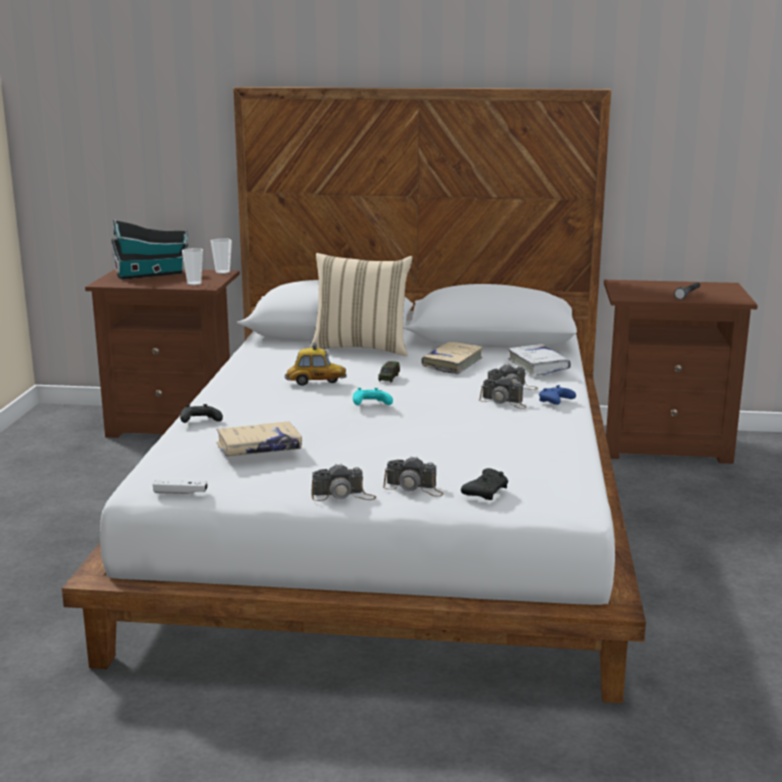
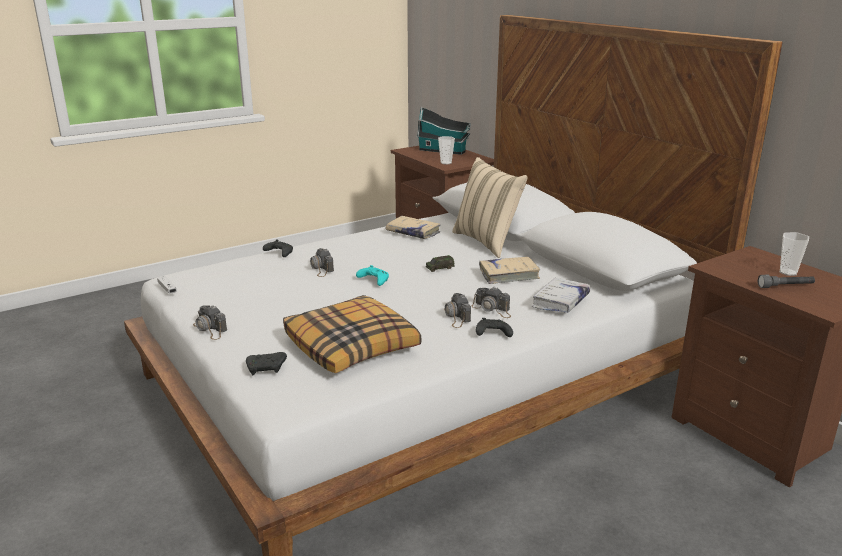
camera: 50 degrees right, 5 degrees up
(222, 272) = (484, 159): cup -> cup (788, 272)
(259, 448) = (247, 281): beige book -> beige book (413, 233)
(315, 382) = (392, 254): toy car -> none
(414, 488) = (245, 344): camera -> camera (321, 268)
(494, 451) = (352, 346): none -> pillow
(555, 402) = (492, 334): blue game controller -> black game controller

